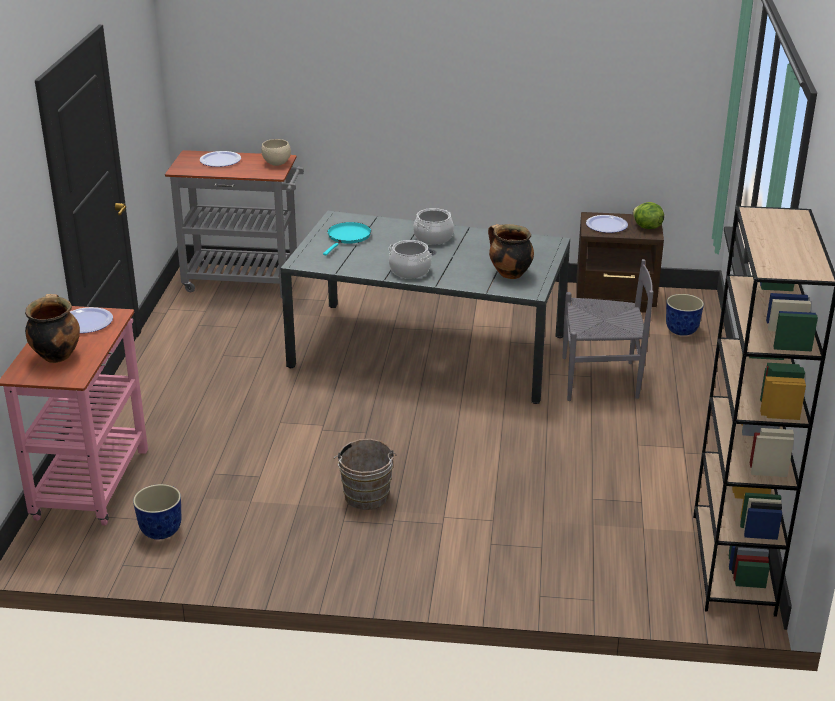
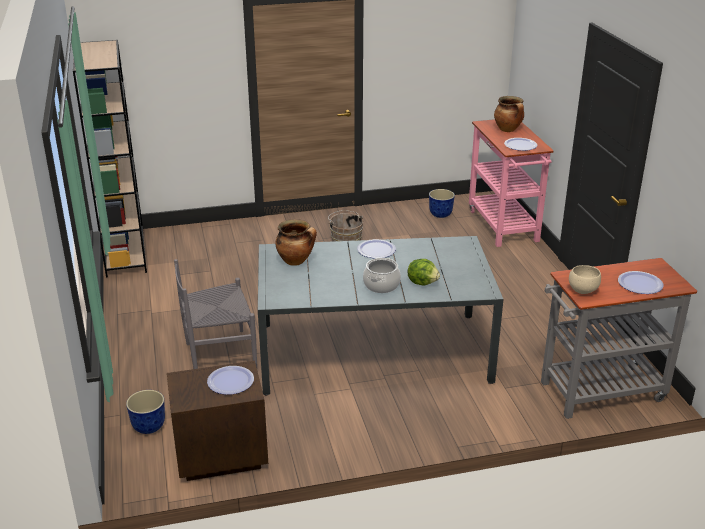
camera: 160 degrees right, 0 degrees up
(348, 237) = (454, 271): turquoise frying pan -> none
(410, 271) = (376, 250): cooking pot -> plate
(646, 227) = (186, 387): lettuce -> lettuce (422, 282)

